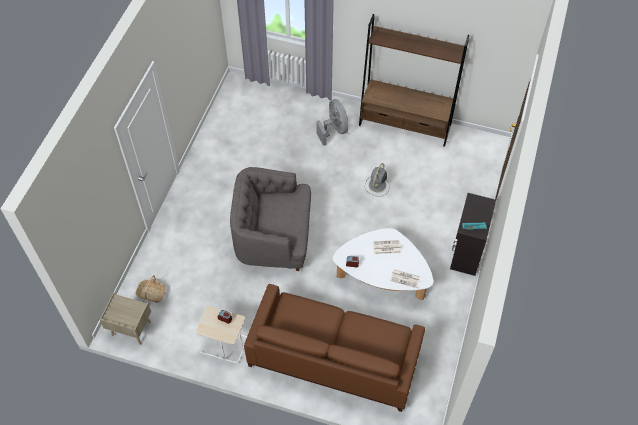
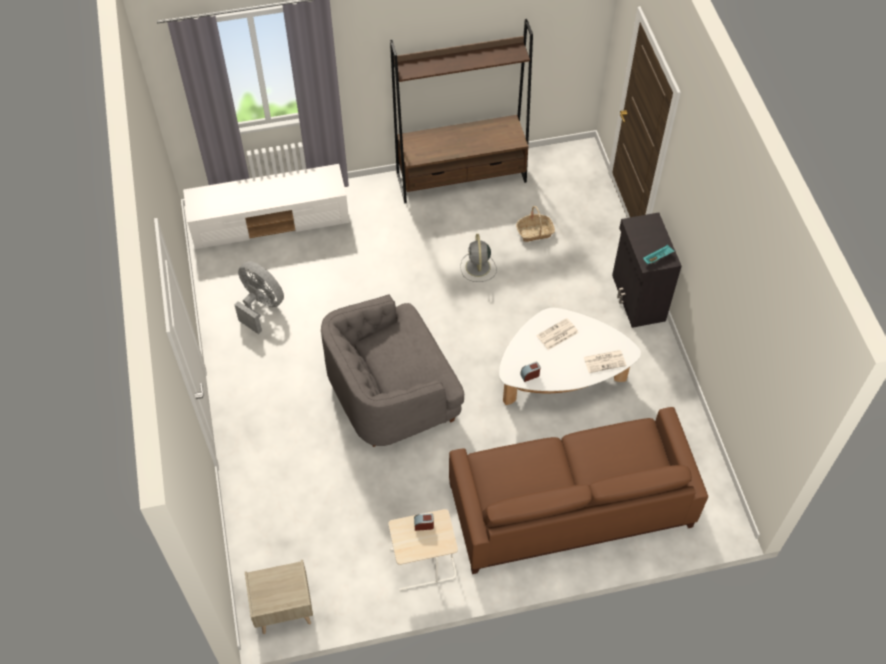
camera: 30 degrees left, 0 degrees up
(151, 293) = (280, 549): basket -> basket (535, 232)
(272, 101) = (271, 221): none -> white tv stand
(334, 130) = (377, 222): grey fan -> grey fan (261, 305)

